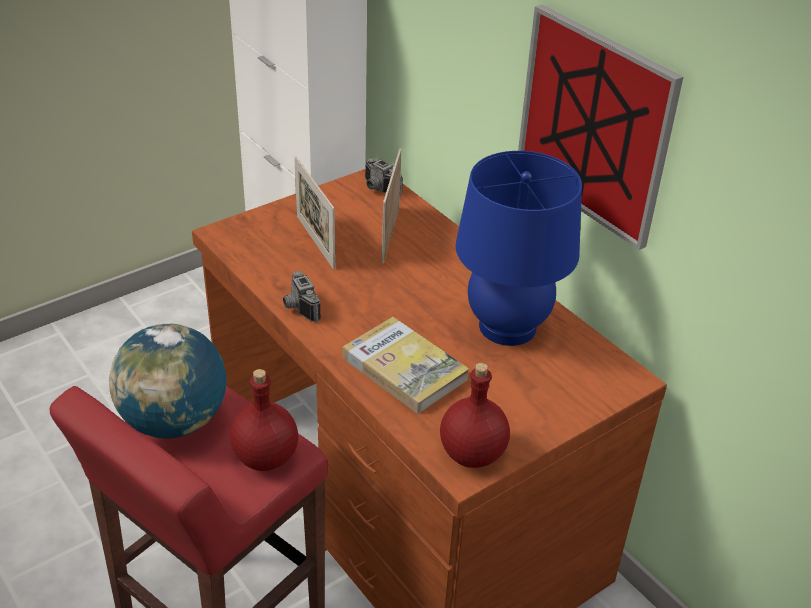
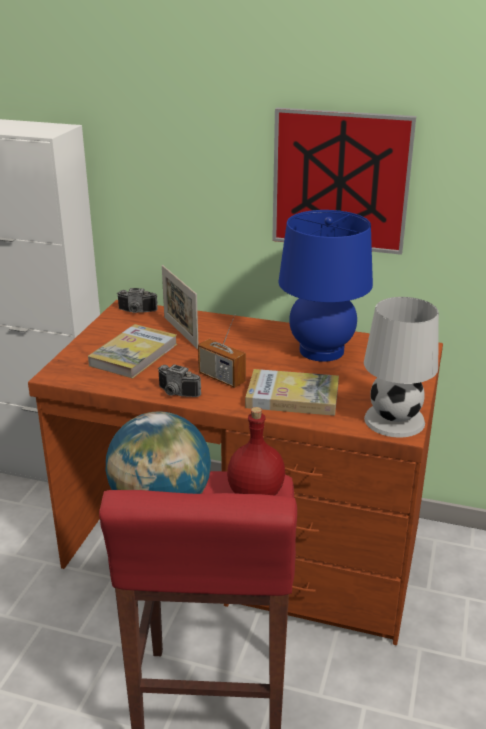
camera: 35 degrees left, 10 degrees down
(315, 242) = (134, 354): picture frame -> book
(363, 310) = (221, 378): none -> radio
(472, 453) = (394, 420): red bottle -> white table lamp

